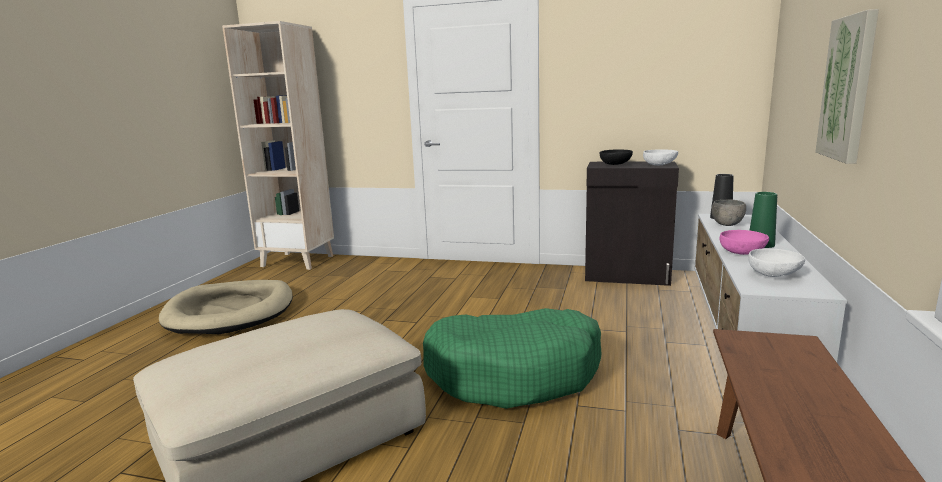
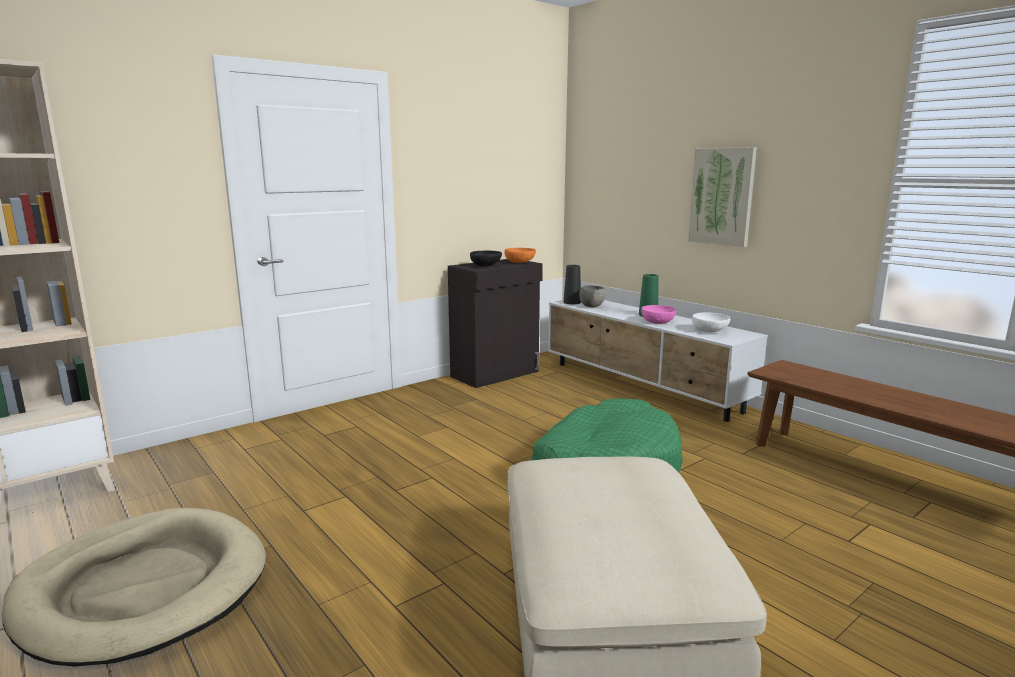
camera: 55 degrees left, 0 degrees up
(660, 165) = (520, 262): white bowl -> orange bowl

